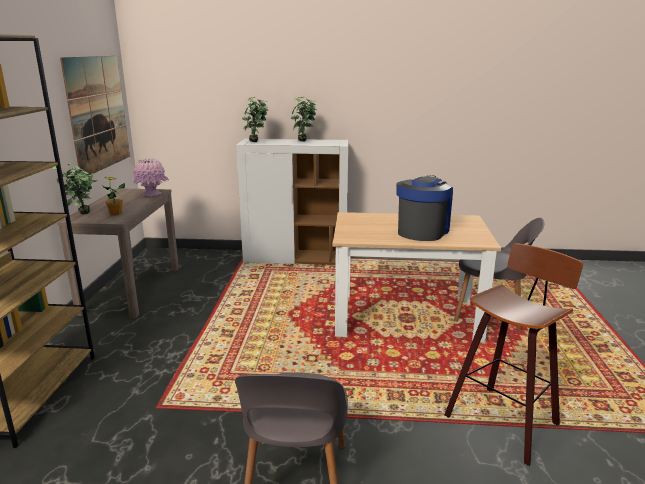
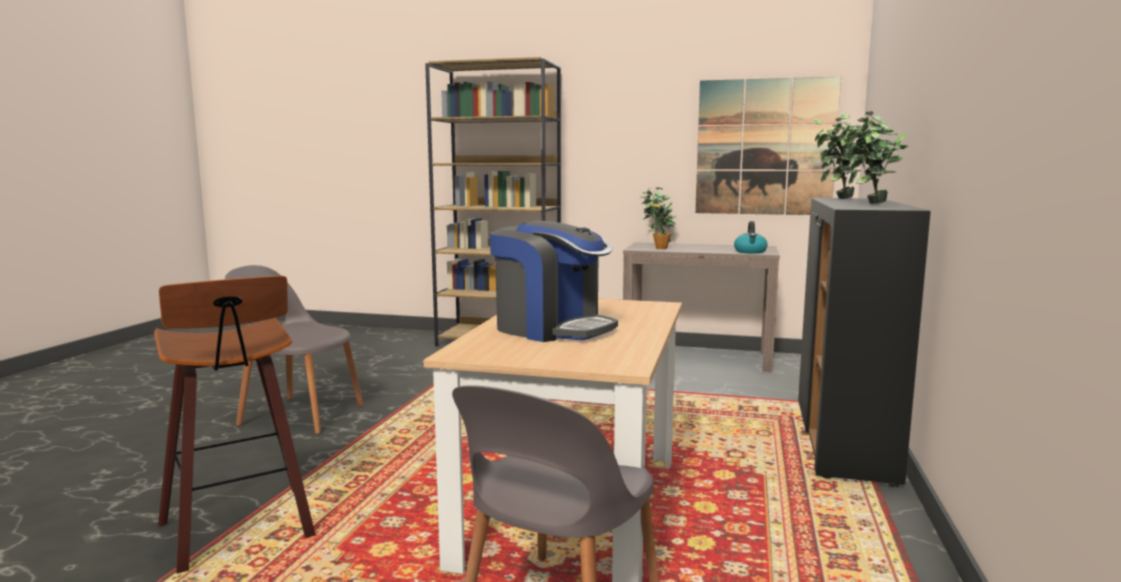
camera: 100 degrees right, 10 degrees down
(151, 194) = (750, 252): pink vase -> kettle
(297, 259) = (844, 441): white cabinet -> black cabinet

